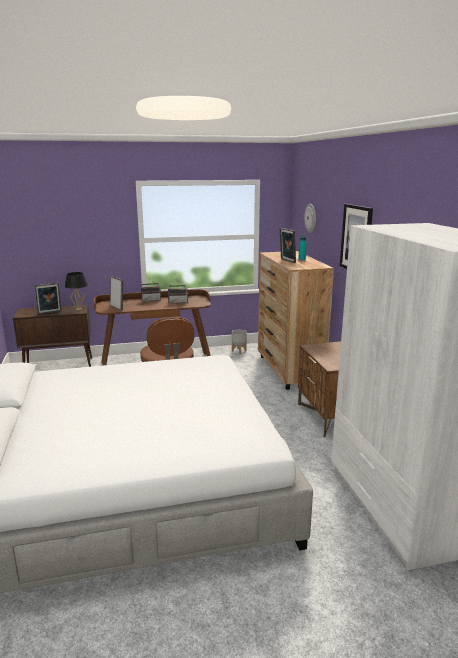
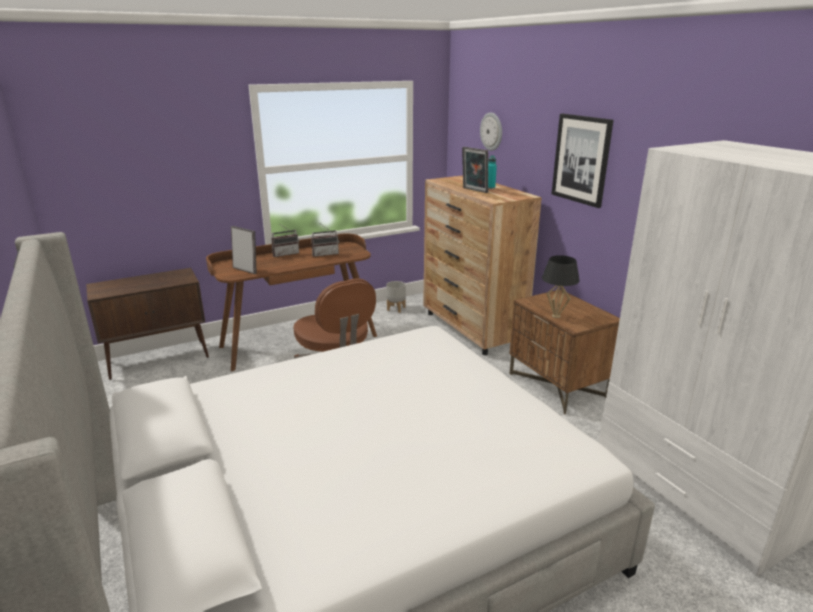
camera: 15 degrees left, 5 degrees up
(50, 312) = (142, 286): picture frame -> none
(78, 309) = (182, 276): black table lamp -> black table lamp (556, 316)

